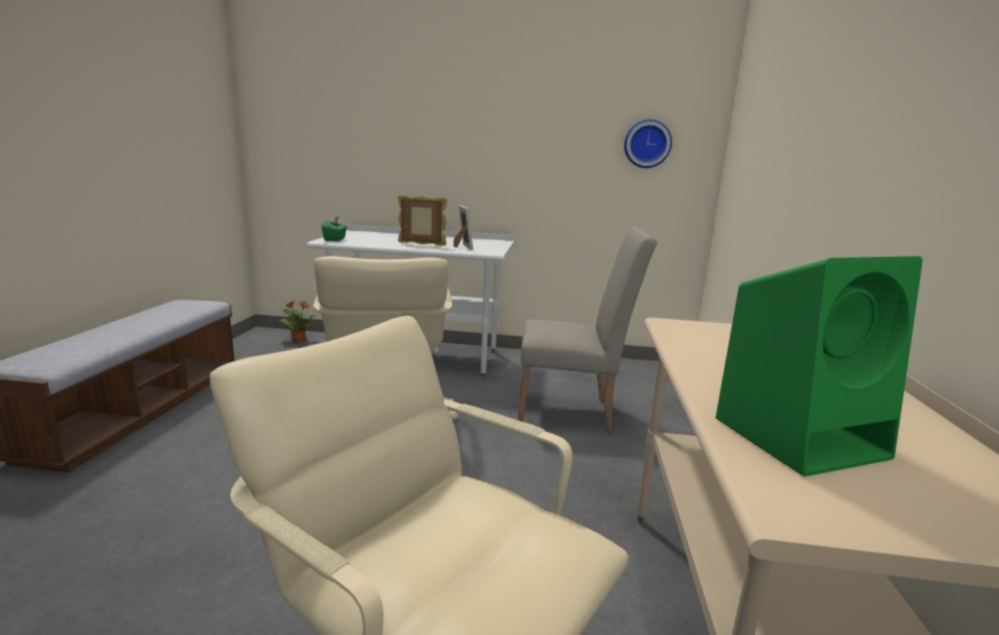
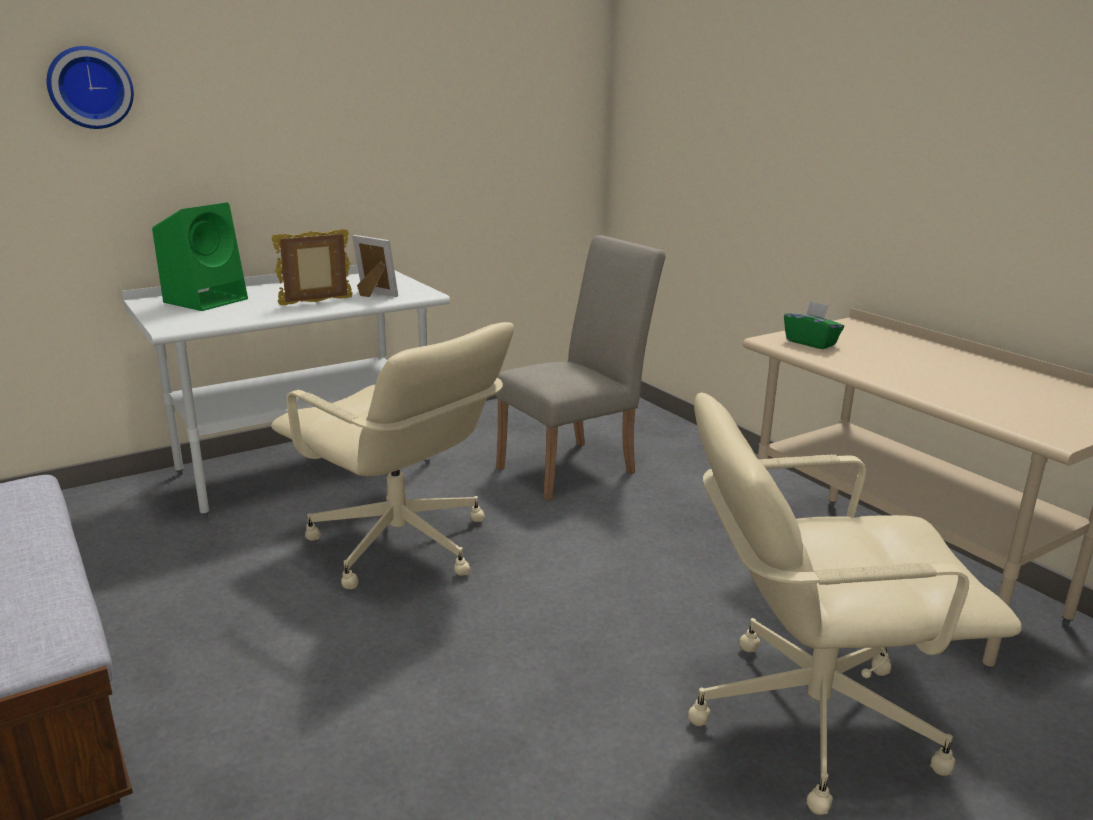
camera: 40 degrees left, 5 degrees up
(298, 339) = (75, 507): potted plant -> none
(335, 239) = (176, 321): green tissue box -> green tissue box (811, 343)
(647, 144) = (533, 120): wall clock -> wall clock (90, 87)
(801, 436) = (991, 398): green speaker -> green speaker (207, 300)

